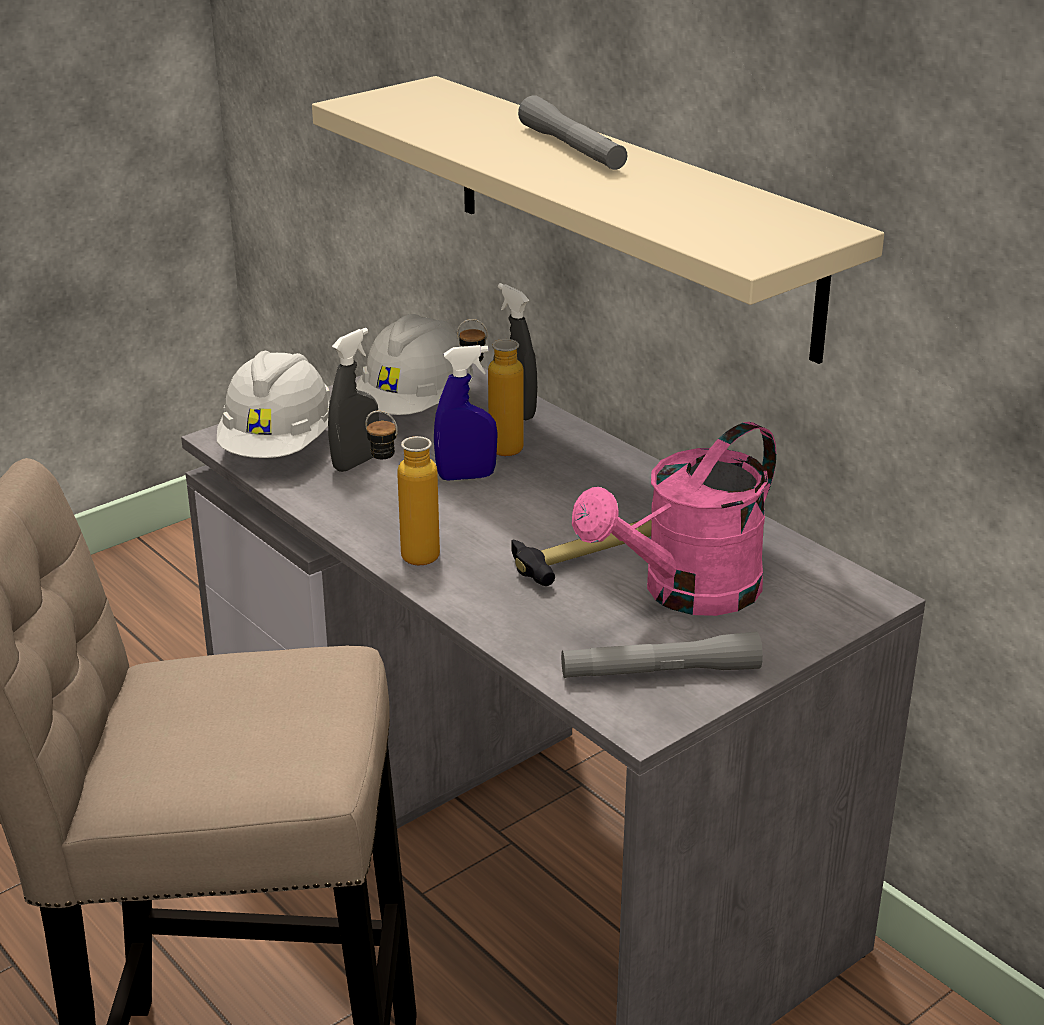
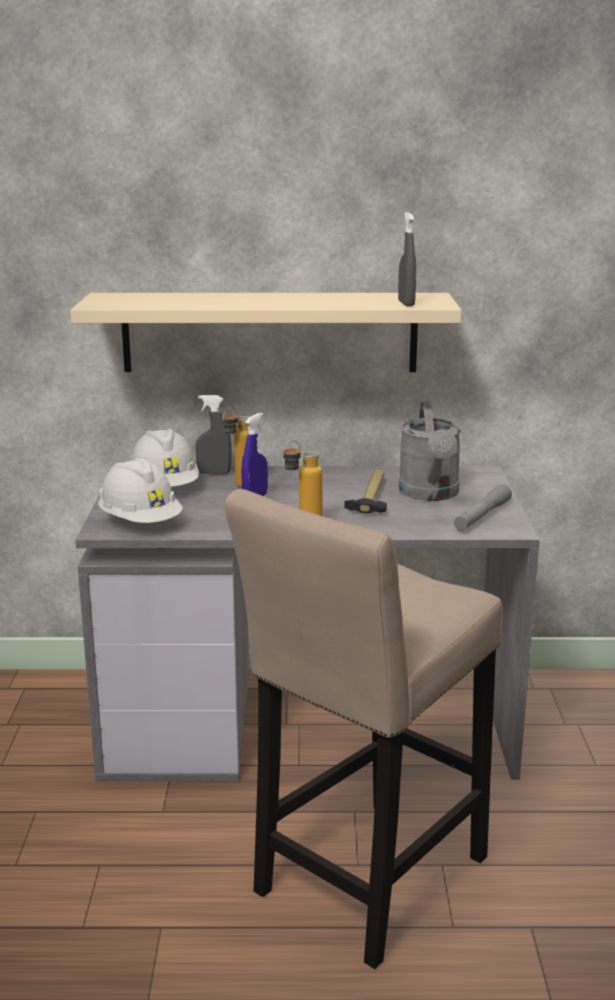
camera: 50 degrees left, 10 degrees down
(356, 463) = (193, 513): grey spray bottle -> grey spray bottle (406, 304)
(572, 149) = (255, 297): grey flashlight -> none
(687, 593) = (430, 494): pink watering can -> grey watering can

